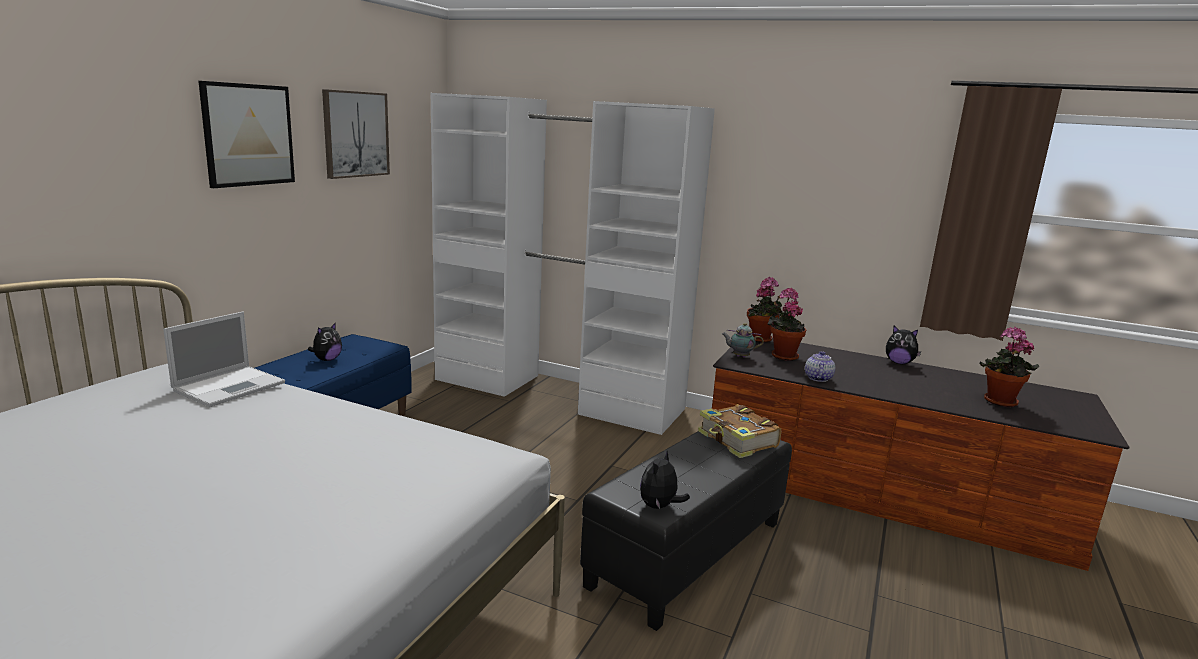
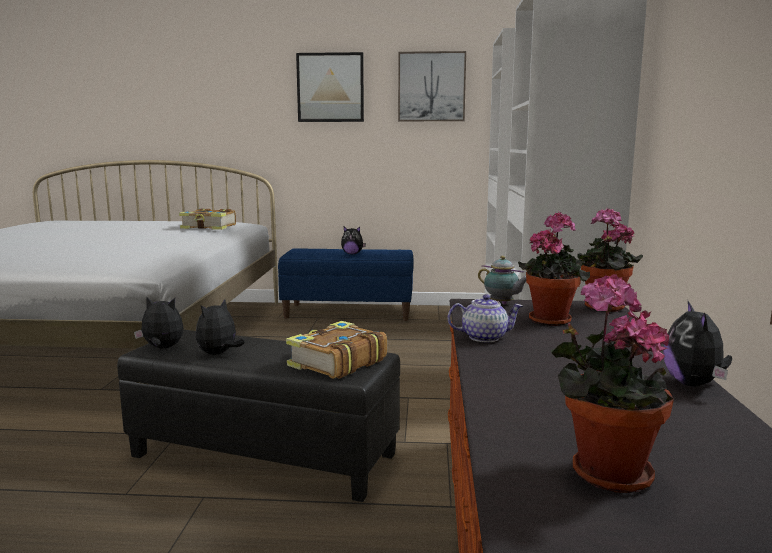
camera: 70 degrees right, 5 degrees down
(231, 386) = (209, 227): laptop -> book
(692, 481) = (219, 354): none -> plush toy
(739, 356) = (502, 304): teapot -> teapot turned 135 degrees clockwise

